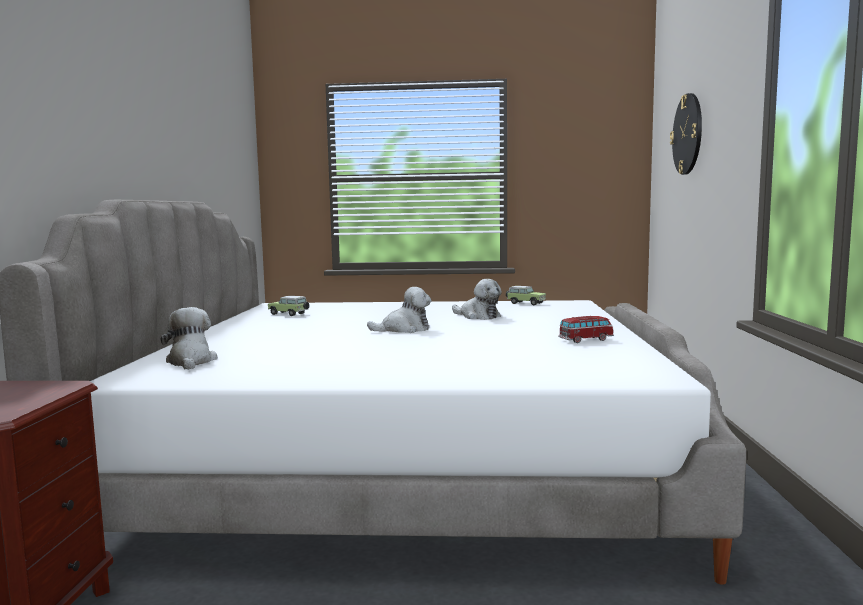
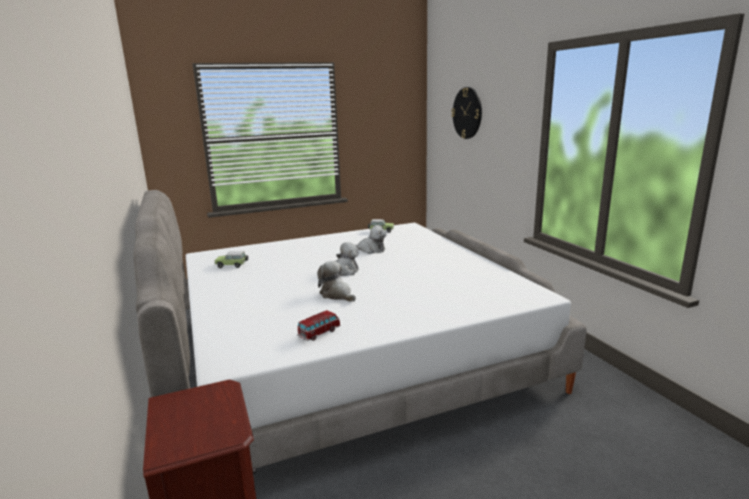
camera: 25 degrees left, 10 degrees up
(191, 361) = (244, 335): plush toy -> plush toy (337, 295)
(585, 340) = (464, 266): toy car -> toy car (319, 333)

